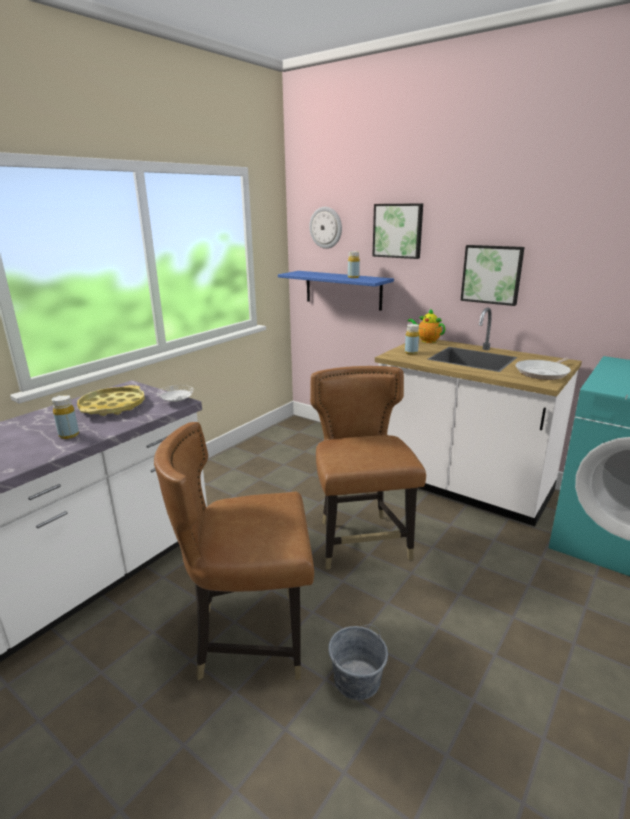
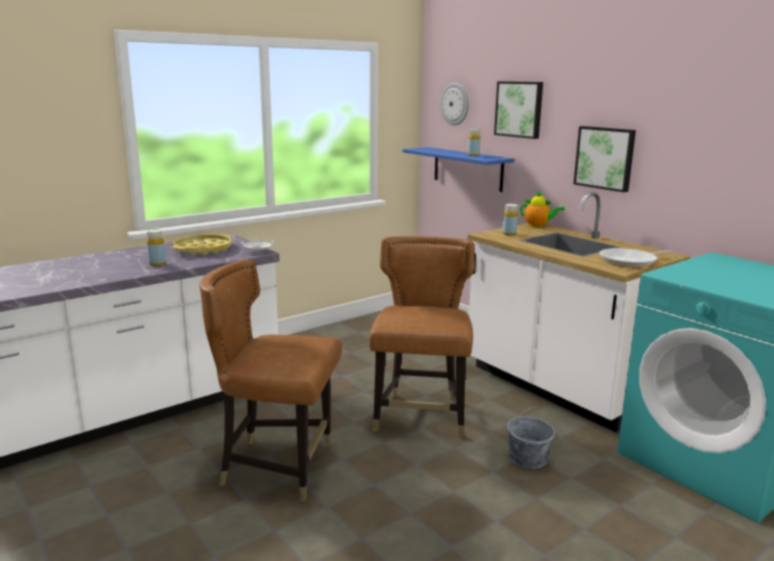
camera: 15 degrees right, 5 degrees down
(357, 680) = (354, 512): grey bucket -> grey bucket (528, 458)
(426, 341) = (538, 225): teapot -> teapot turned 150 degrees clockwise

